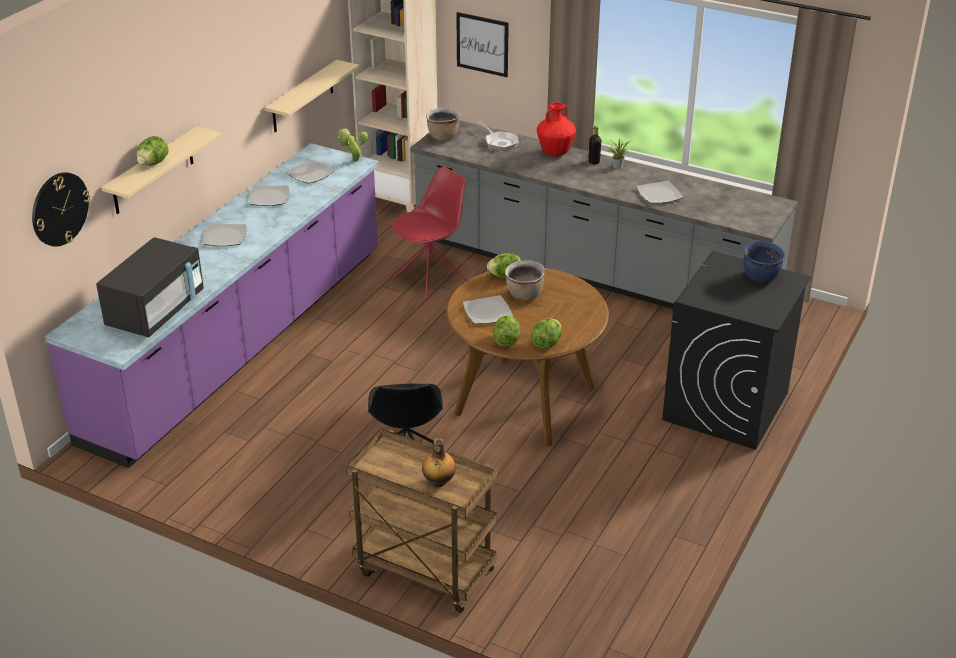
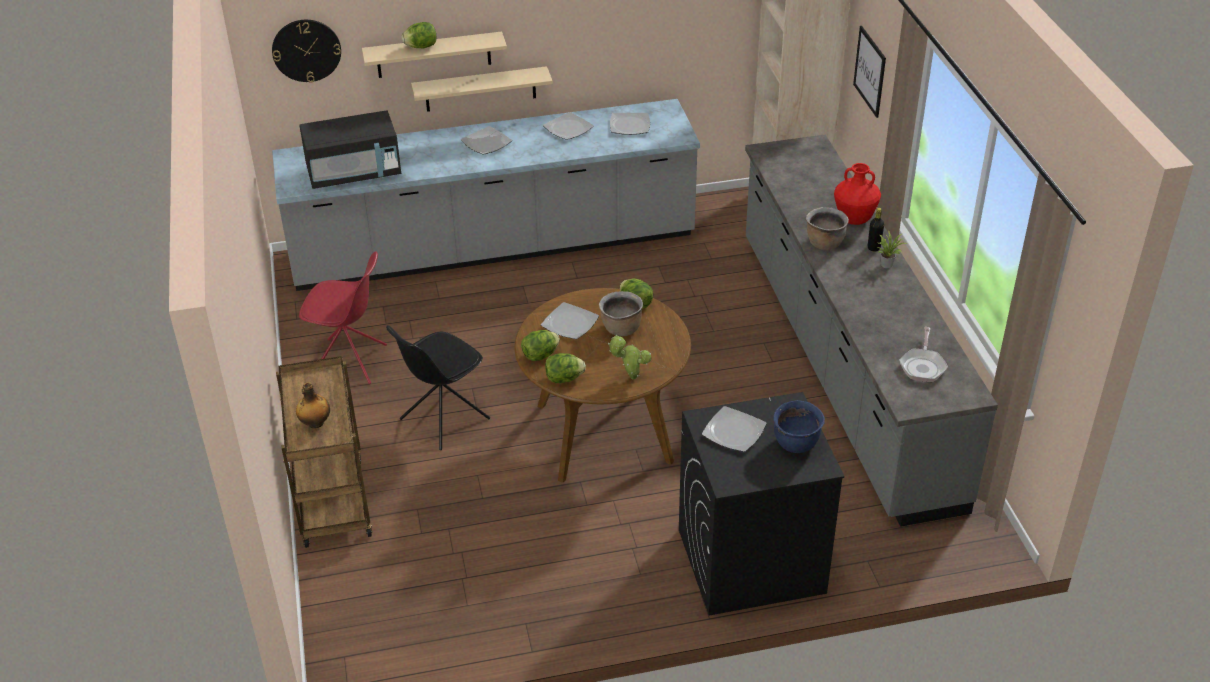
camera: 50 degrees right, 5 degrees up
(241, 343) = (493, 248): purple counter -> grey counter
(302, 97) = (675, 49): beige shelf -> beige shelf (480, 89)
(353, 161) = (679, 132): potted plant -> potted plant (630, 377)
(431, 279) = (704, 285): red chair -> red chair (350, 362)
(443, 137) = (787, 150): brown cooking pot -> brown cooking pot (824, 243)
(500, 142) = (825, 182): frying pan -> frying pan (923, 366)
(659, 194) = (874, 313): plate -> plate (734, 431)

